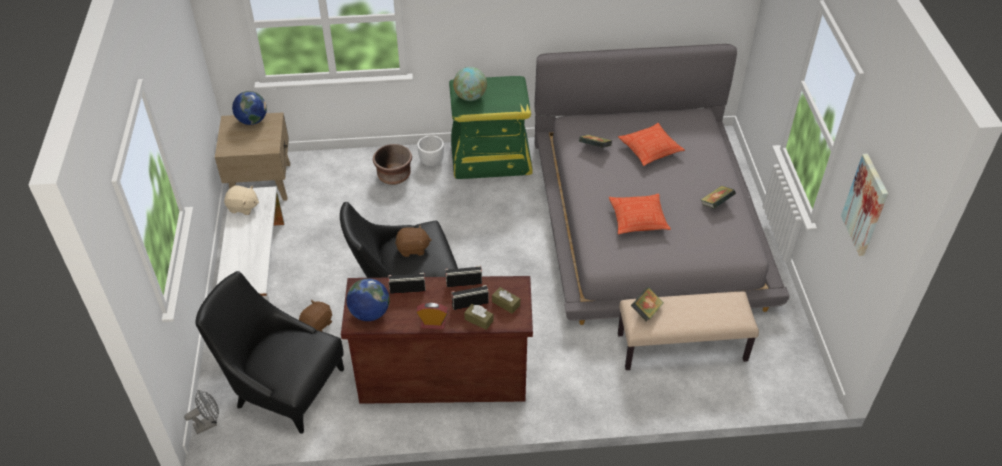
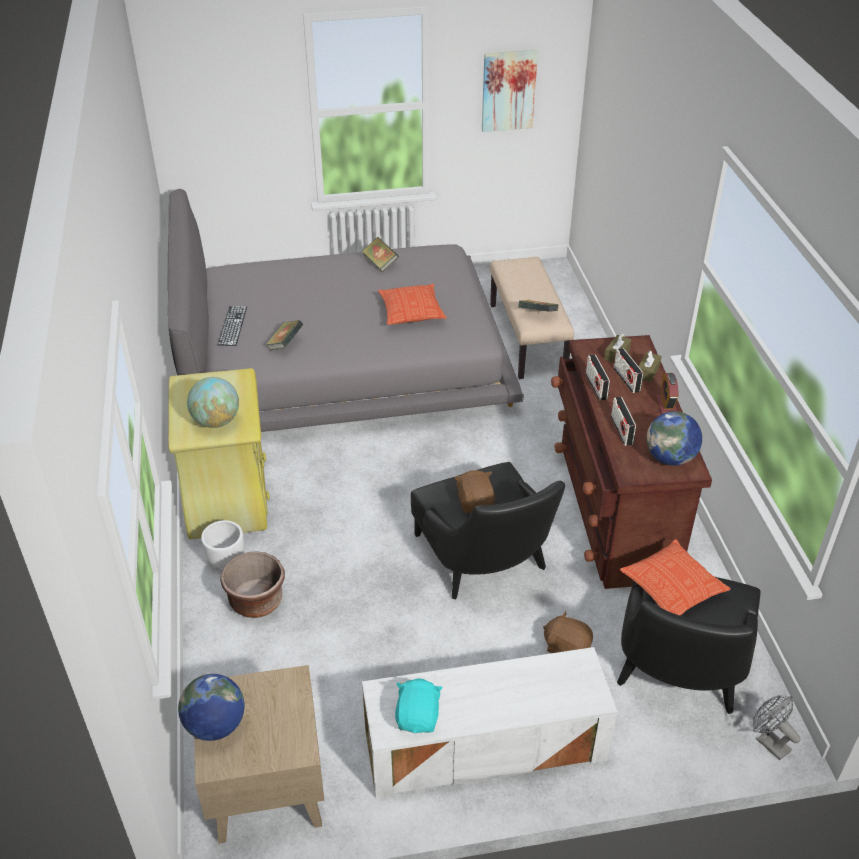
camera: 95 degrees left, 5 degrees down
(243, 207) = (418, 717): beige plush toy -> turquoise plush toy
(492, 160) = (227, 494): green nightstand -> yellow nightstand
(620, 121) = (232, 326): none -> keyboard
(650, 150) = (290, 304): orange pillow -> orange pillow (671, 588)

